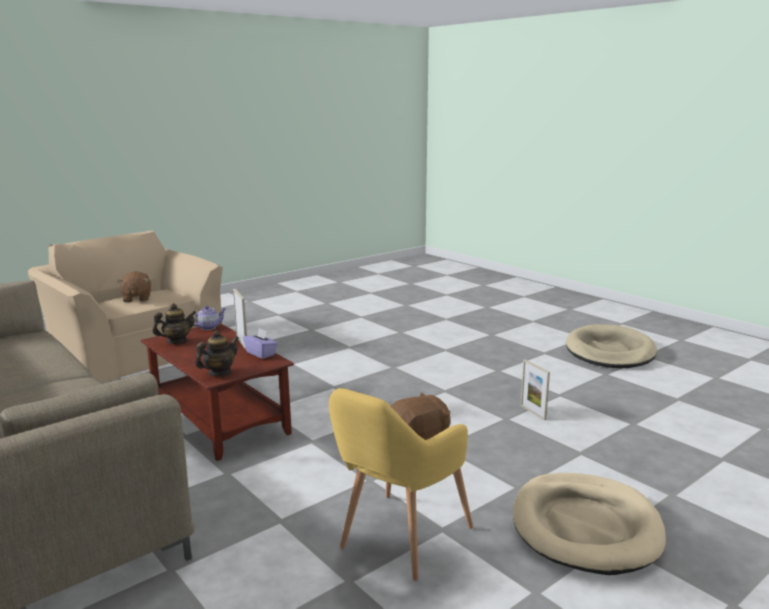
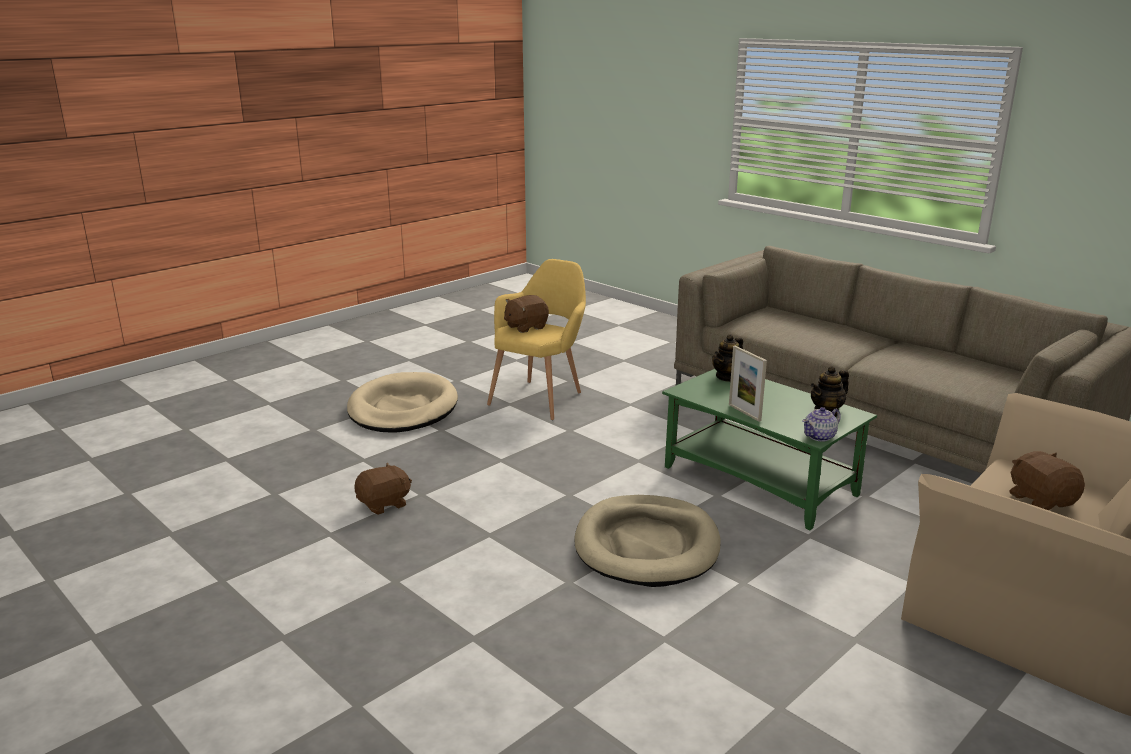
camera: 175 degrees right, 5 degrees up
(218, 418) = (761, 481): brown coffee table -> green coffee table
(261, 353) = (706, 399): purple tissue box -> none
(533, 412) = (384, 504): picture frame -> brown plush toy
(609, 351) = (149, 648): beige dog bed -> beige dog bed (647, 545)

